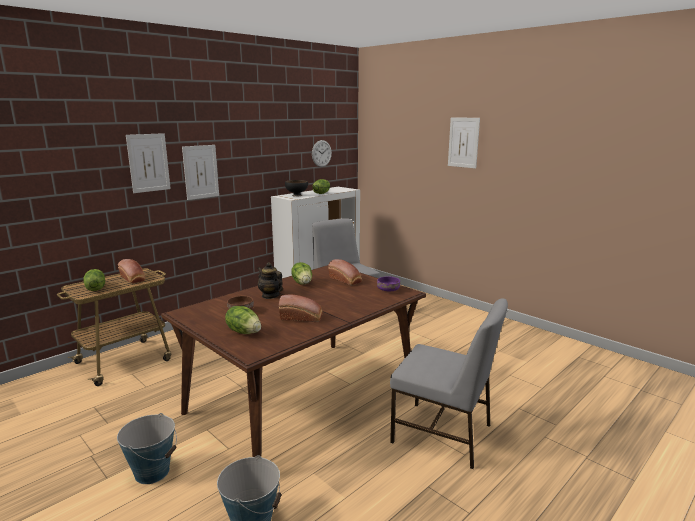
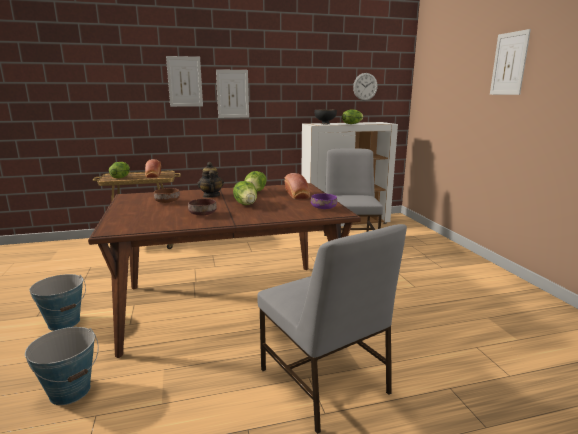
camera: 30 degrees right, 0 degrees up
(244, 332) = (139, 215): lettuce -> lettuce (246, 204)
(302, 318) = (203, 214): bread -> brown bowl

